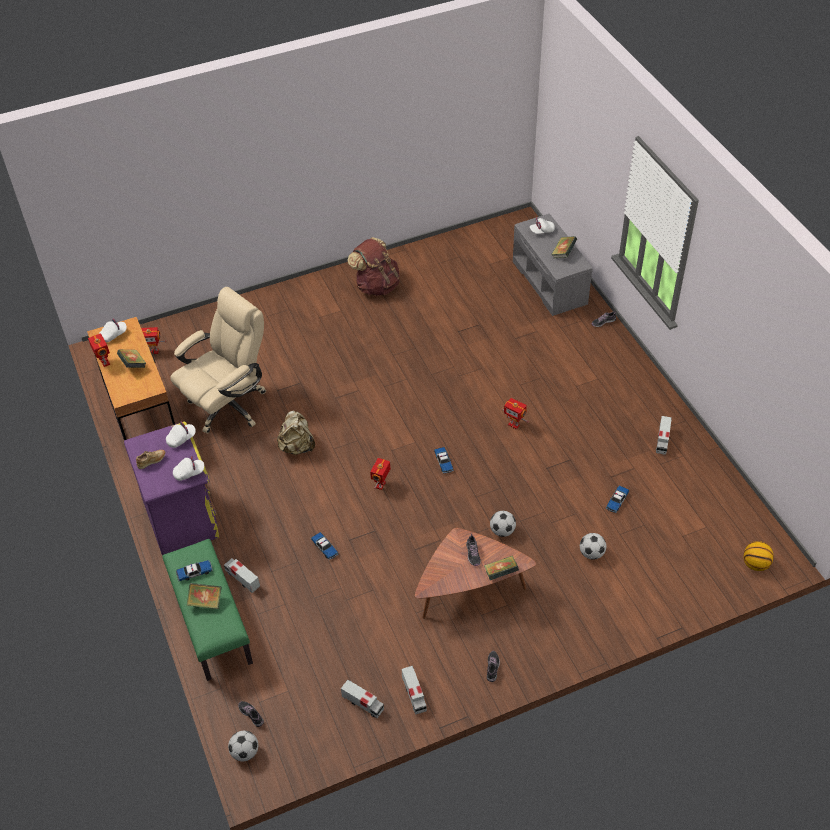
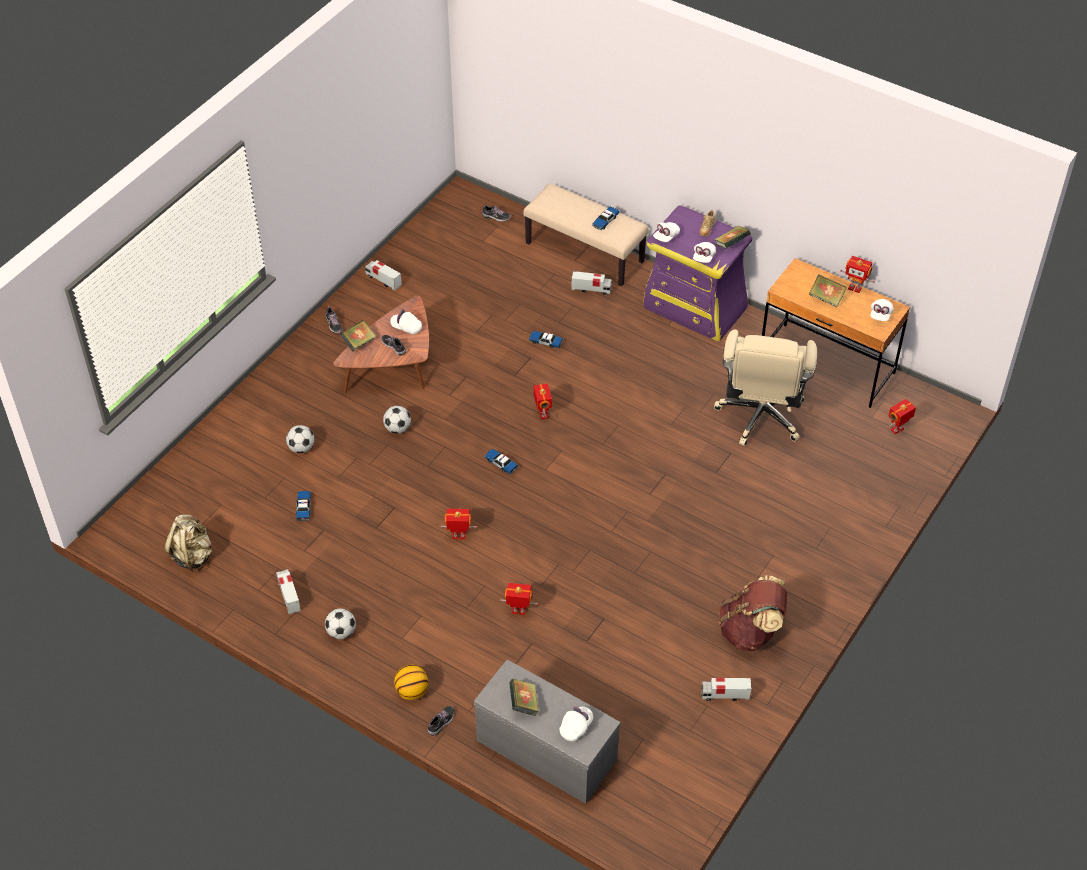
camera: 145 degrees right, 0 degrees up
(205, 602) = (576, 208): book -> book (731, 244)
(211, 622) = (585, 252): green bench -> beige bench
(245, 752) = (480, 197): football -> football (341, 632)
(297, 446) = (654, 410): beige backpack -> beige backpack (193, 556)
(363, 704) = (418, 258): toy truck -> toy truck (724, 695)
(449, 567) = (406, 327): none -> white cap
(509, 359) = (519, 611): none -> toy robot
(755, 564) = (138, 511): basketball -> basketball (412, 691)

